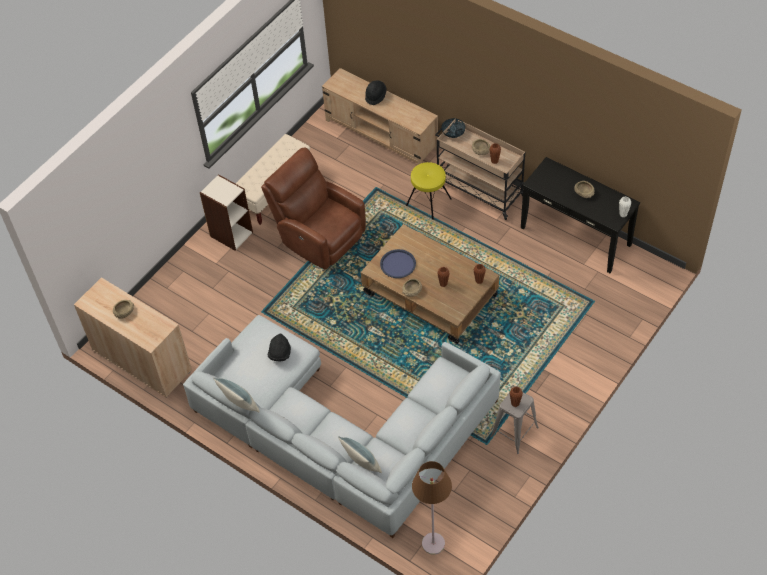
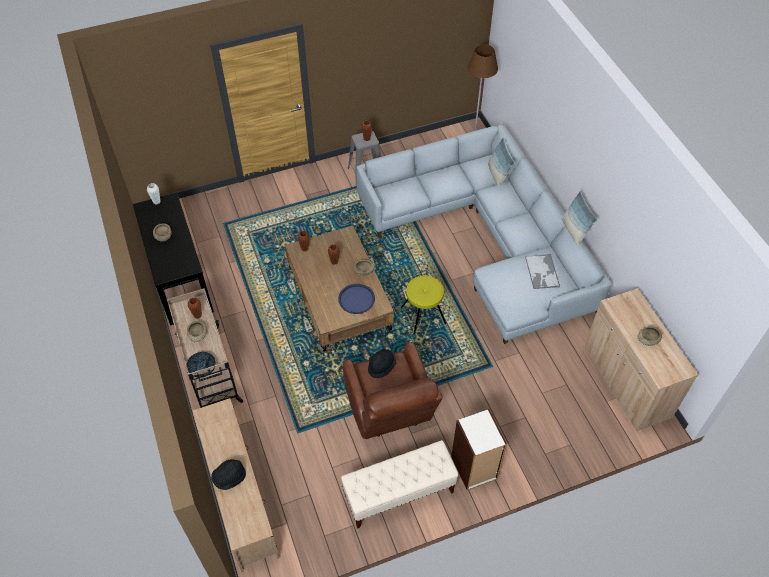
camera: 150 degrees left, 0 degrees up
(255, 375) = (542, 272): none -> tray
(280, 353) = (510, 279): black hat -> black hat (381, 366)
(429, 202) = (264, 385): yellow stool -> yellow stool (423, 315)

